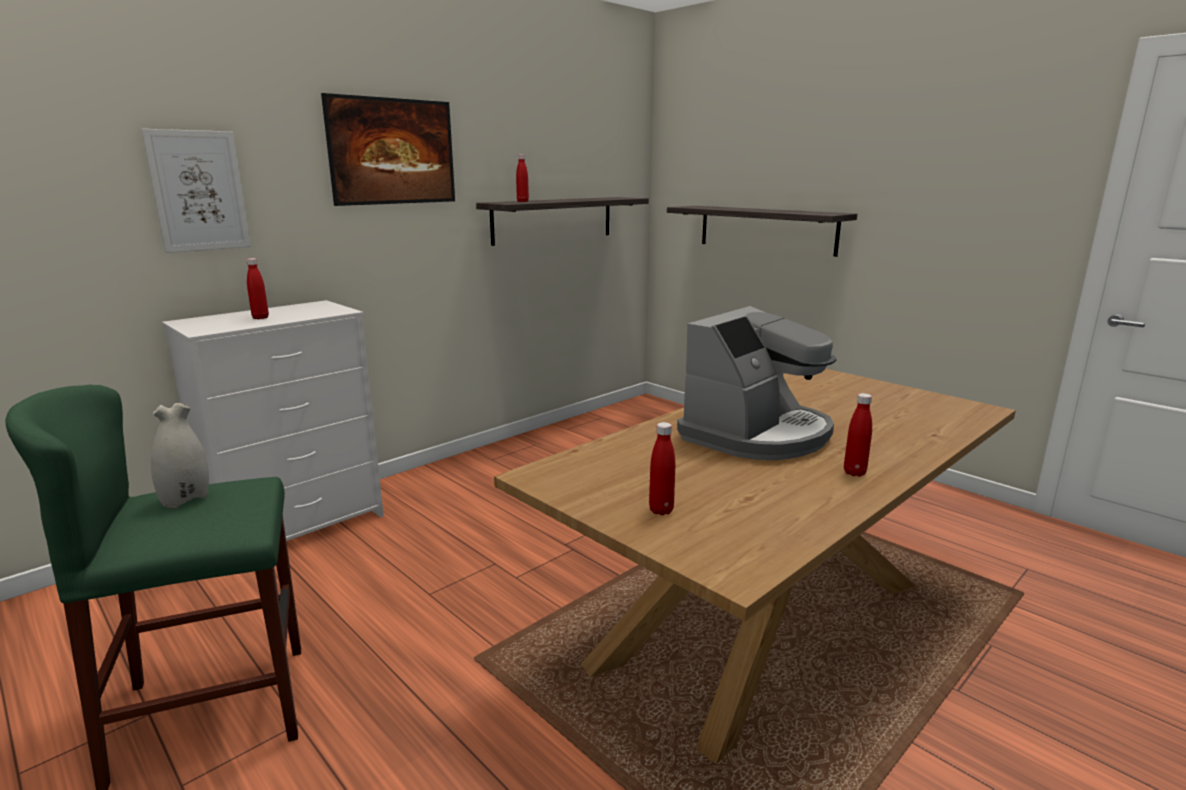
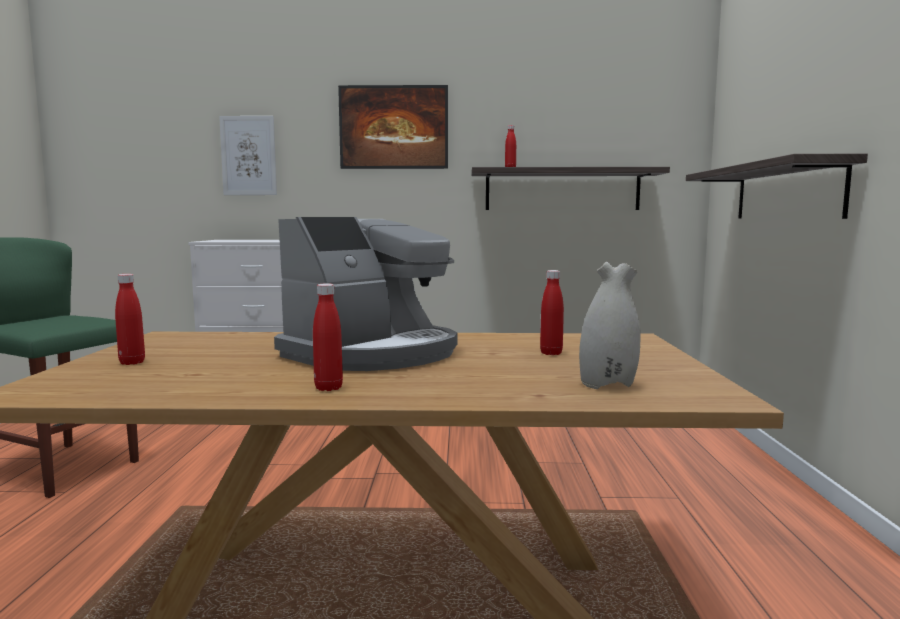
camera: 45 degrees right, 10 degrees down
(186, 499) = (66, 318): white vase -> white vase (608, 384)
(260, 318) = (253, 240): red bottle -> red bottle (551, 353)
(757, 434) = (373, 353): coffee machine -> coffee machine turned 45 degrees counterclockwise

